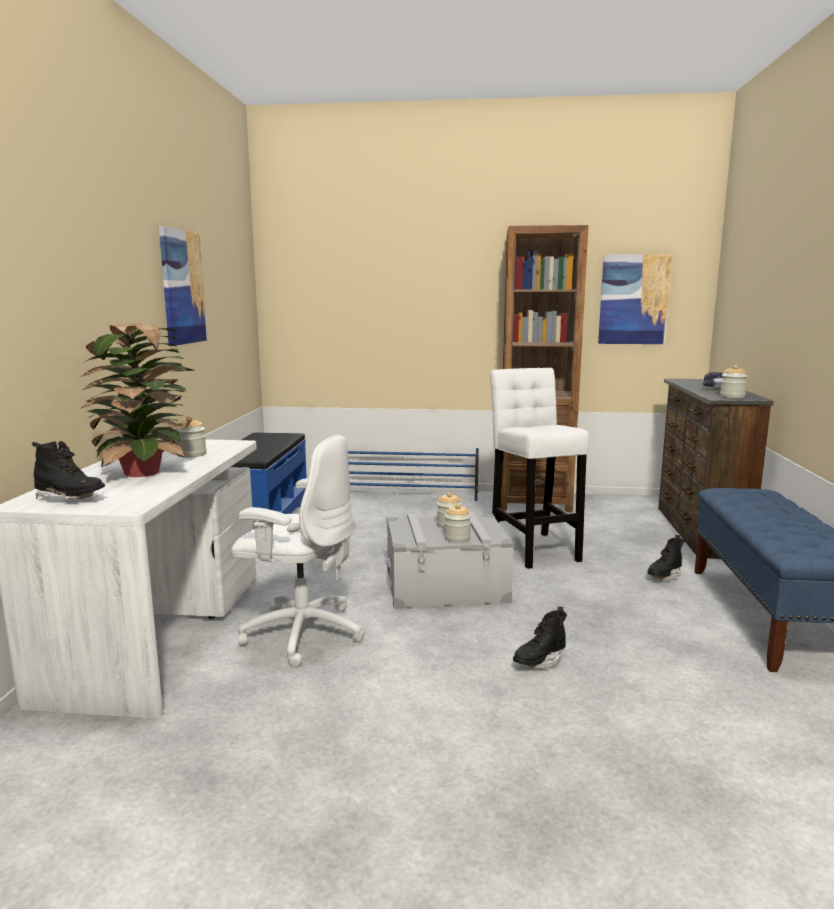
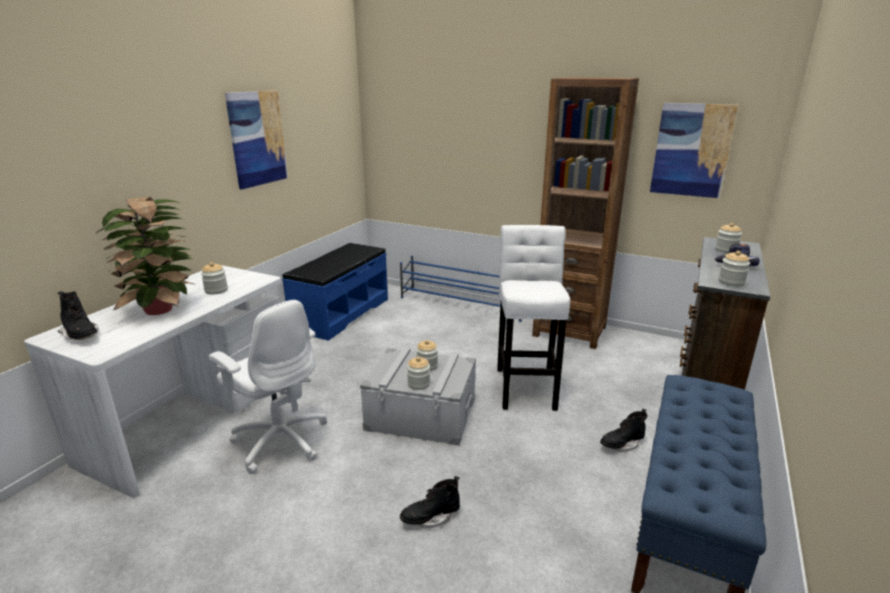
camera: 20 degrees right, 10 degrees up
(696, 383) = (726, 250): none -> jar

